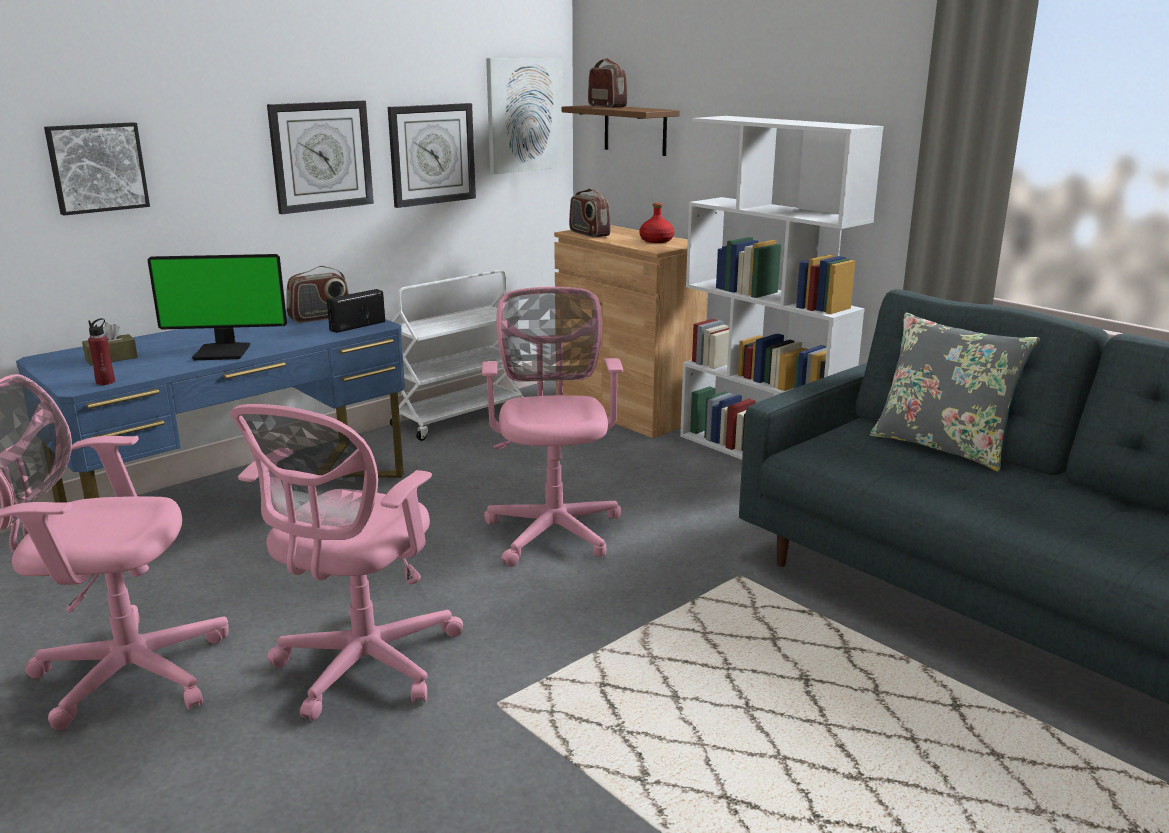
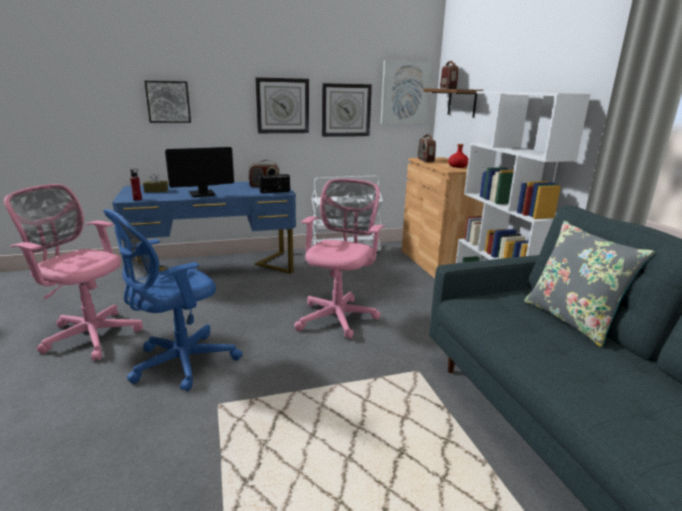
camera: 25 degrees right, 0 degrees up
(223, 352) = (202, 194): monitor -> monitor turned 135 degrees clockwise
(361, 668) = (179, 363): pink office chair -> blue office chair

